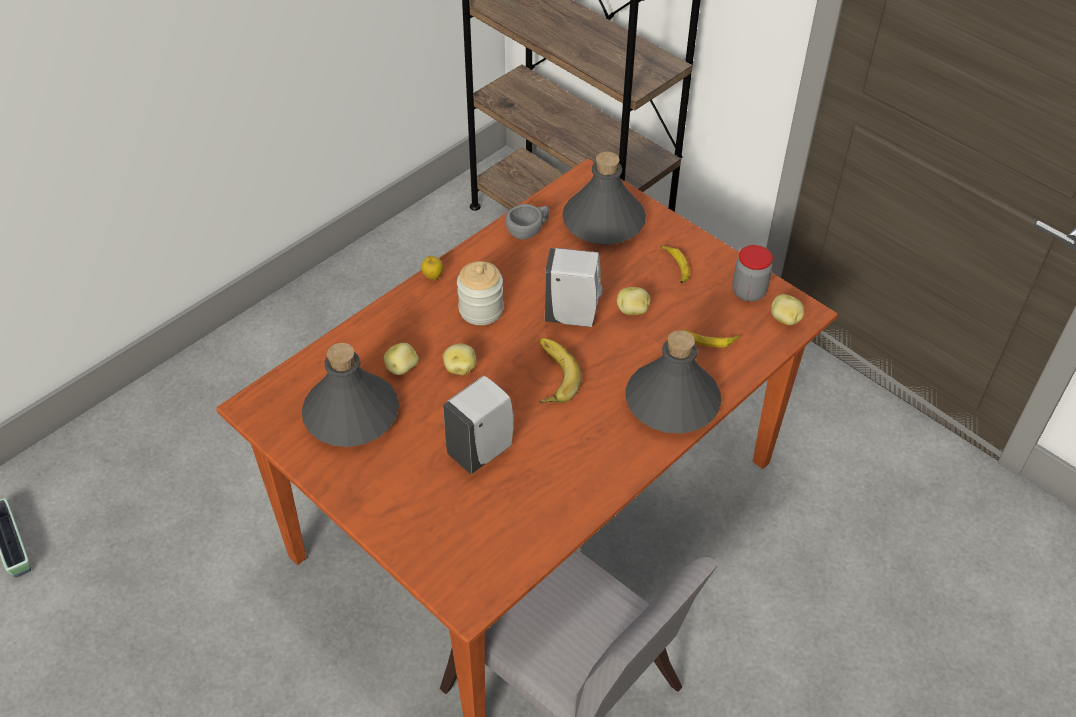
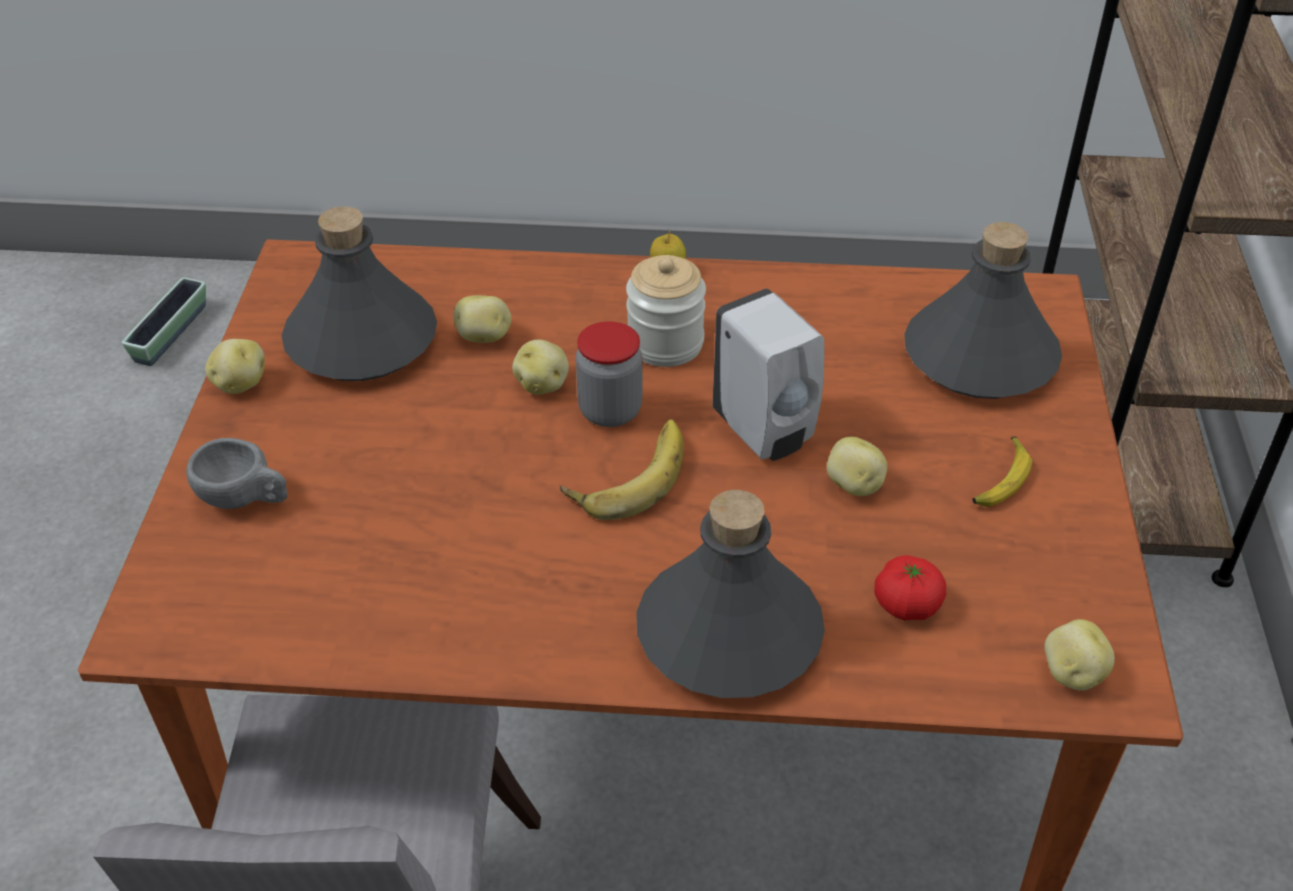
camera: 50 degrees right, 5 degrees down
(328, 479) = (239, 384): none -> potato
(482, 450) = (422, 488): white soap dispenser -> none
(529, 231) = (861, 302): grey cup -> grey cup (245, 498)
(709, 340) = (907, 604): banana -> tomato
(748, 292) = (1067, 593): jar -> jar (610, 411)

